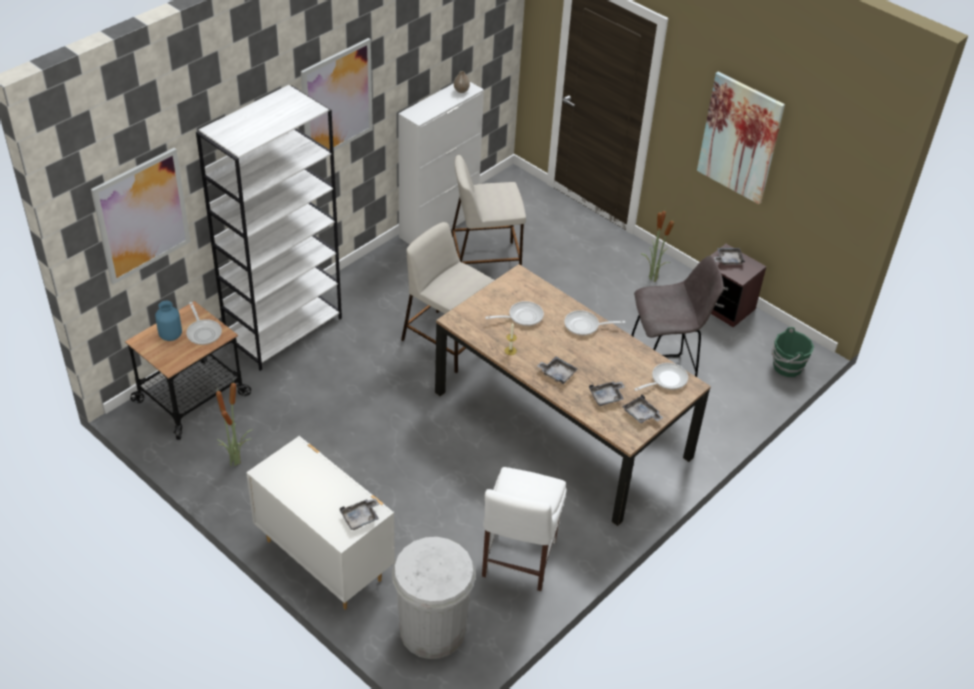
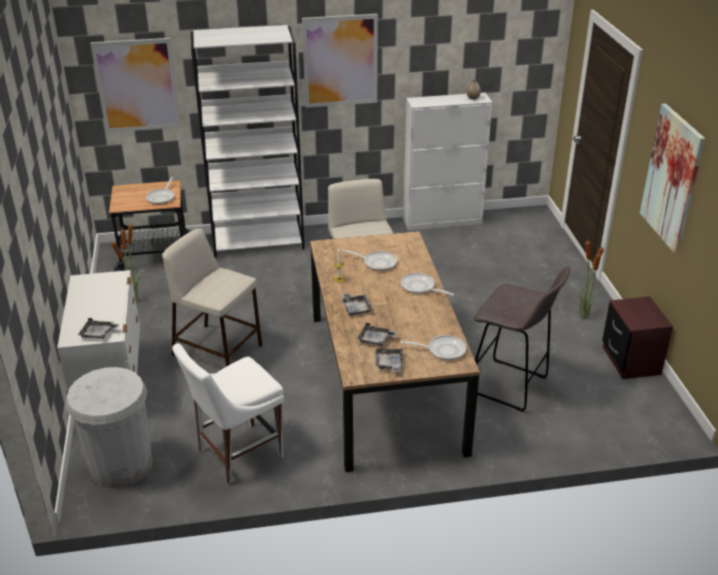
camera: 40 degrees right, 10 degrees down
(170, 335) = (141, 192): blue vase -> none
(485, 260) = (451, 254): beige stool -> beige stool (218, 350)
(728, 260) = (638, 308): grey tray -> none
(786, 367) = (645, 430): green bucket -> none

